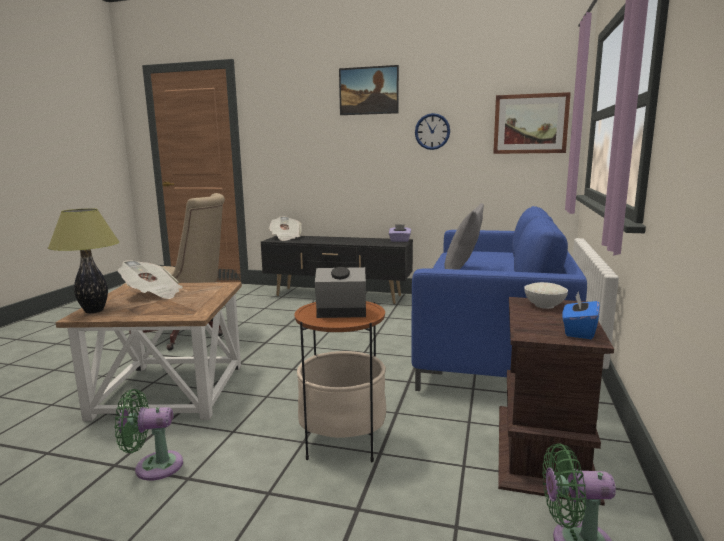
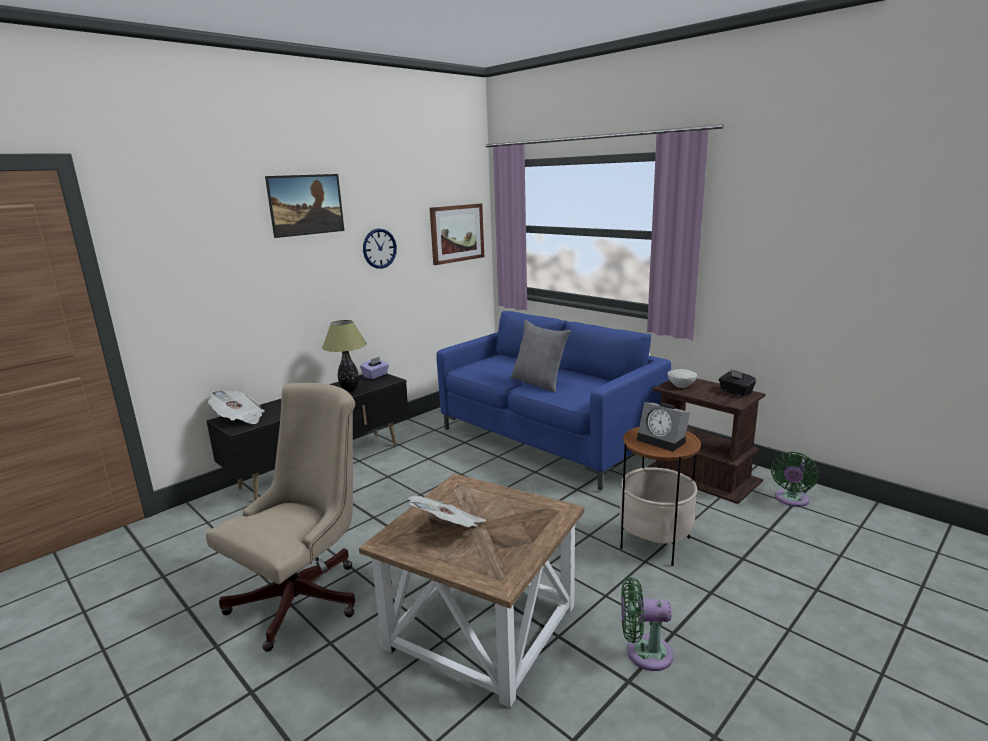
camera: 60 degrees left, 5 degrees up
(94, 311) = (486, 572): table lamp -> table lamp (349, 390)
(153, 466) = (644, 653): green fan -> green fan turned 75 degrees clockwise
(339, 313) = (663, 441): alarm clock -> alarm clock turned 75 degrees counterclockwise
(579, 331) = (735, 392): blue tissue box -> black tissue box

